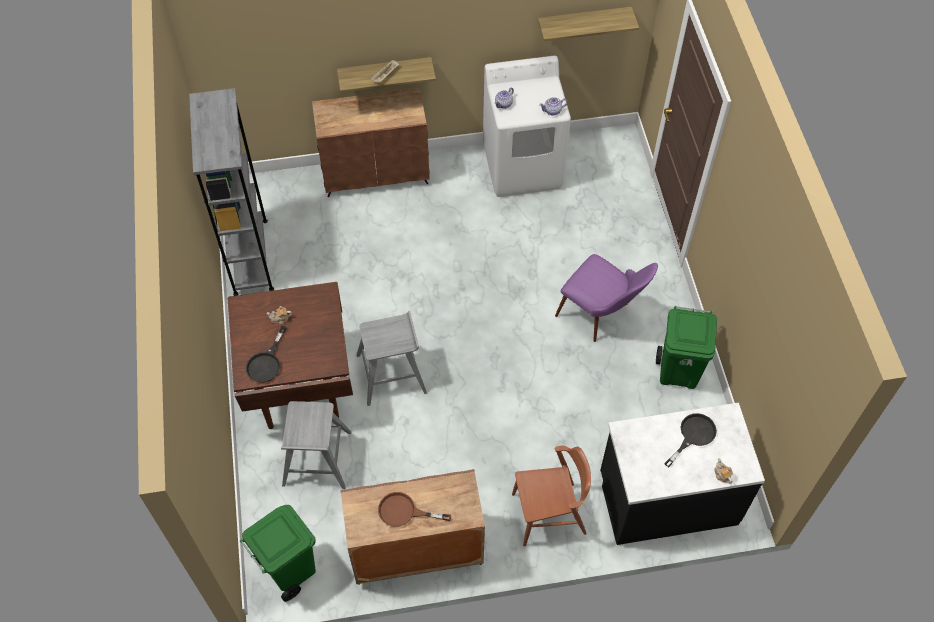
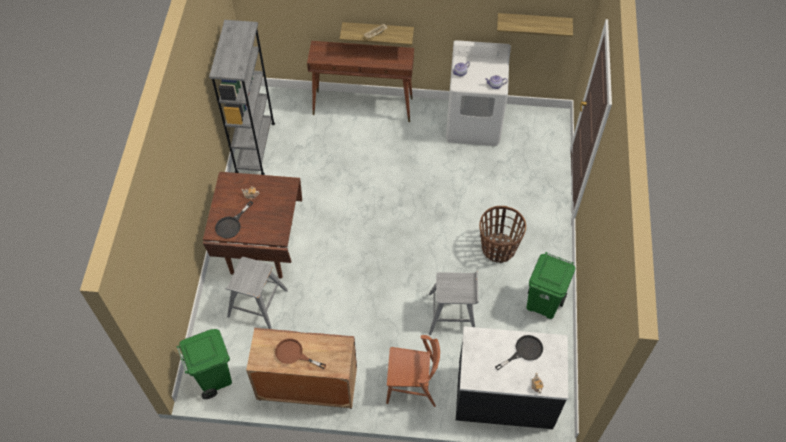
camera: 15 degrees right, 0 degrees up
(376, 174) = (363, 106): brown cabinet -> brown console table
(392, 373) = (330, 255): grey stool -> grey stool (453, 314)
(601, 316) = (498, 248): purple chair -> basket

